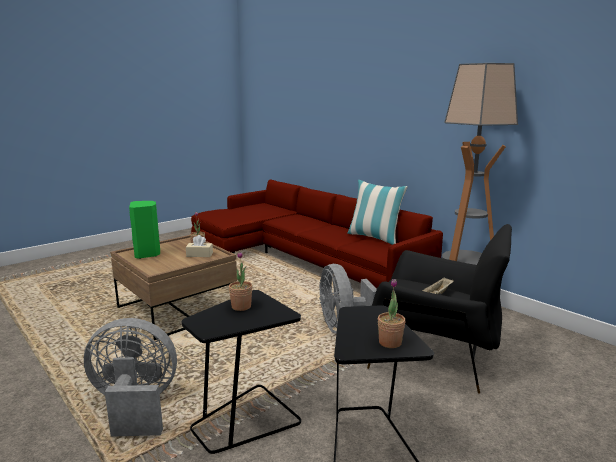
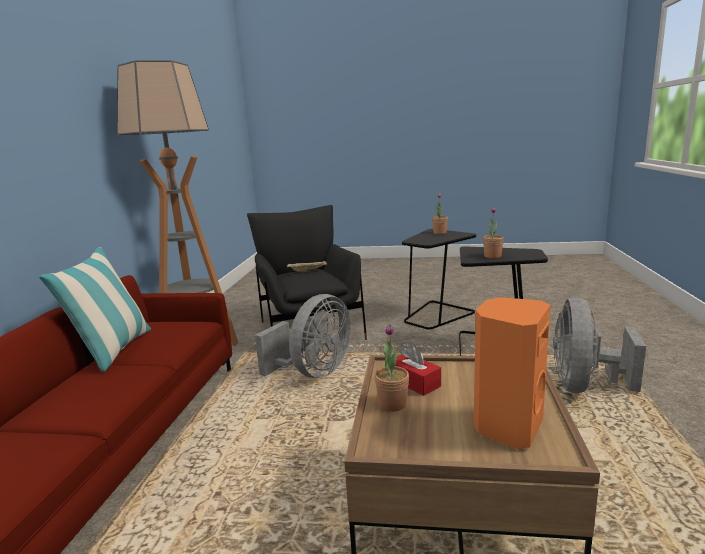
camera: 130 degrees left, 0 degrees up
(135, 407) = (584, 386): grey fan -> grey fan turned 60 degrees clockwise
(147, 254) = (506, 427): green speaker -> orange speaker
(199, 255) = (414, 382): beige tissue box -> red tissue box

